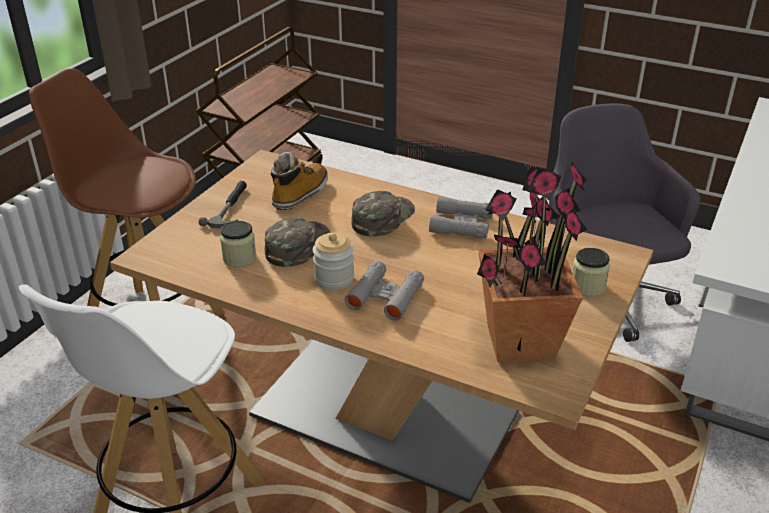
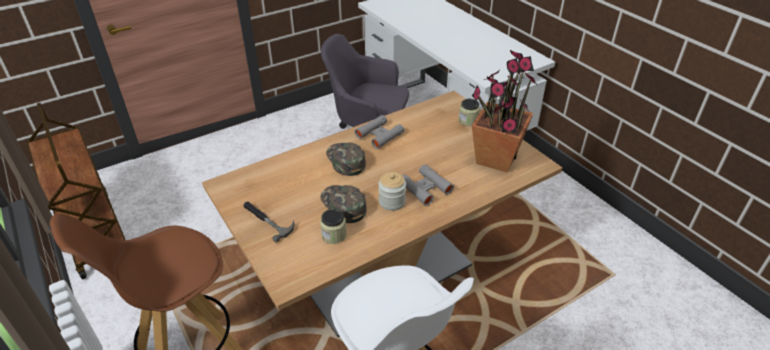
camera: 60 degrees left, 5 degrees up
(300, 194) = (283, 183): boot -> none

